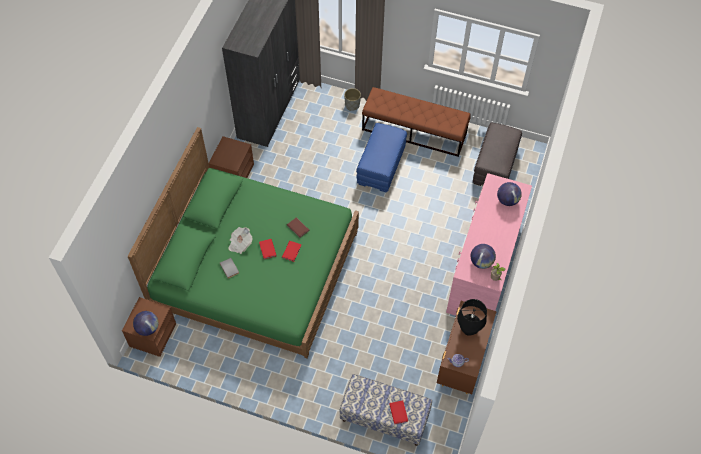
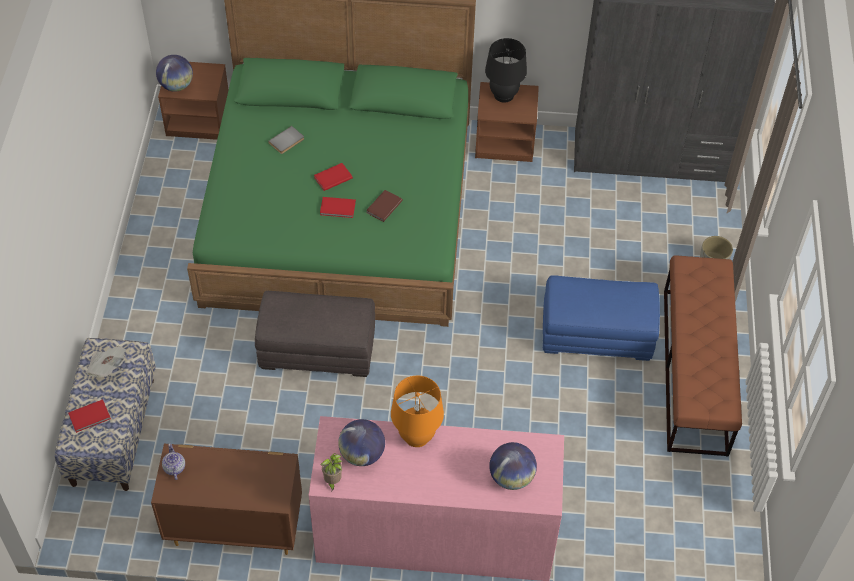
camera: 75 degrees right, 5 degrees down
(240, 244) = (333, 143): newspaper -> newspaper (107, 367)
(469, 329) = (243, 475): black table lamp -> black table lamp (503, 95)
(475, 235) = (416, 436): none -> orange table lamp
(494, 165) = (672, 516): grey ottoman -> grey ottoman (318, 350)

